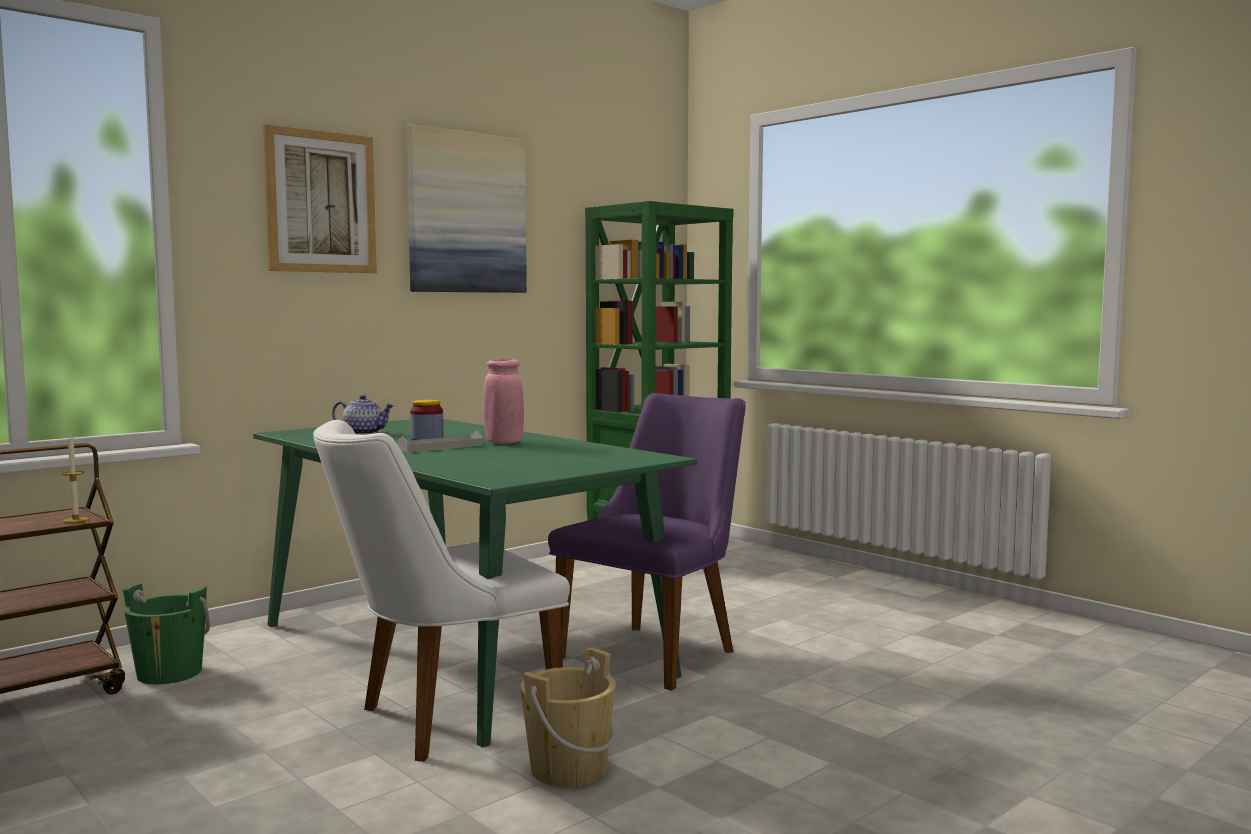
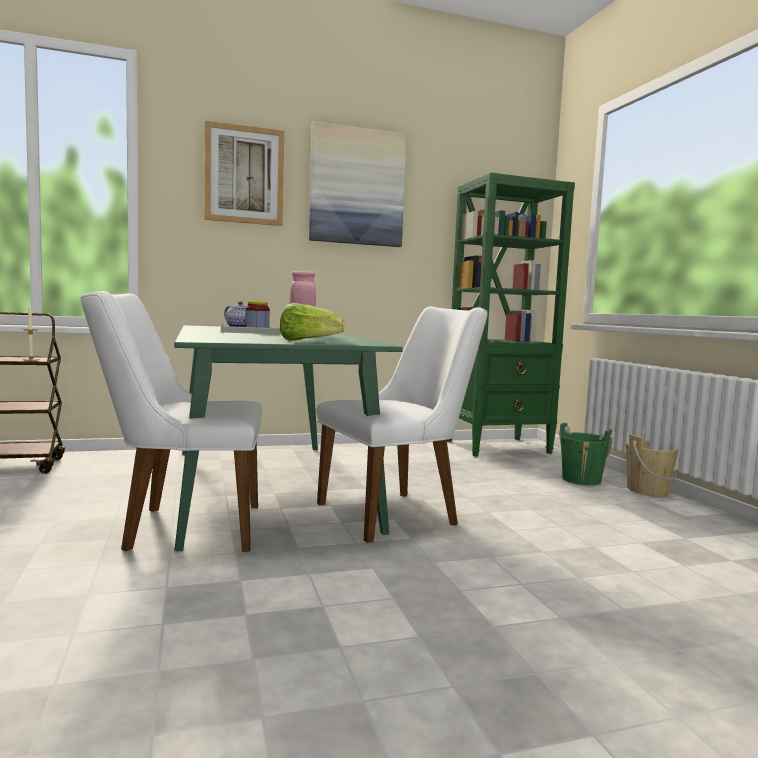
camera: 25 degrees right, 0 degrees up
(169, 673) = (89, 468): green bucket -> green bucket (581, 480)
(568, 769) = (203, 582): beige bucket -> beige bucket (647, 490)
(586, 462) = (307, 341): none -> lettuce
(658, 650) = (399, 513): purple chair -> white chair

